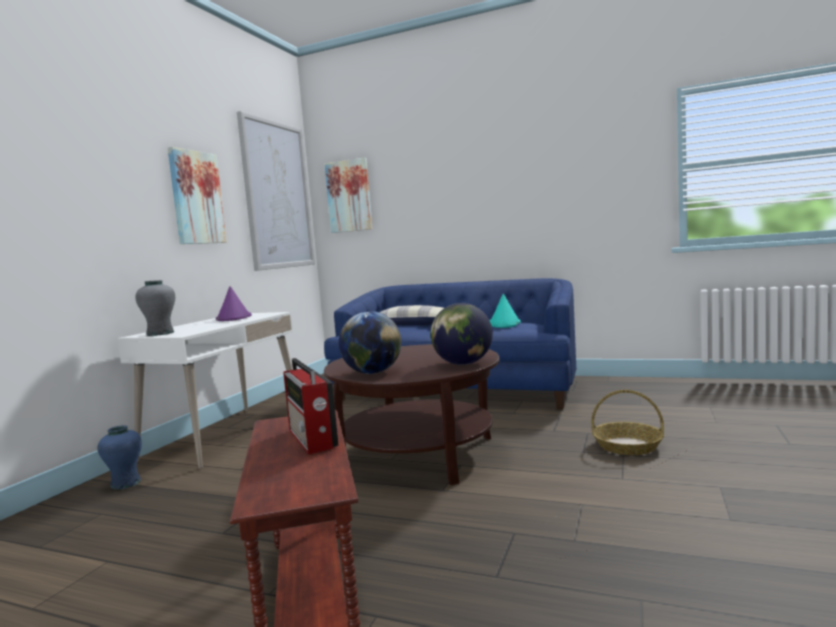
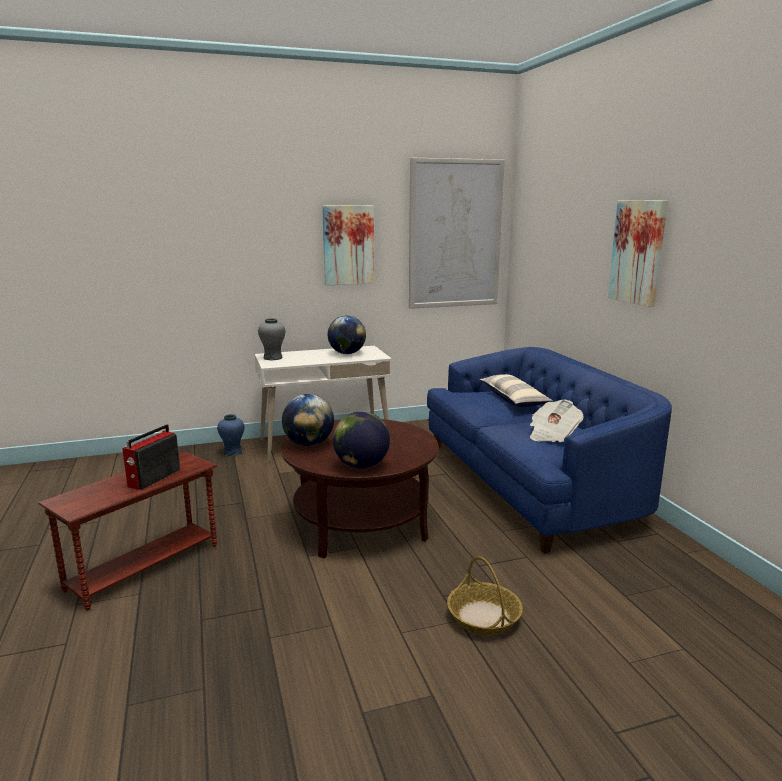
camera: 50 degrees right, 10 degrees up
(234, 318) = (347, 353): purple hat -> globe
(349, 196) = (532, 238): picture -> picture (638, 252)
(504, 323) = (552, 435): turquoise hat -> newspaper

